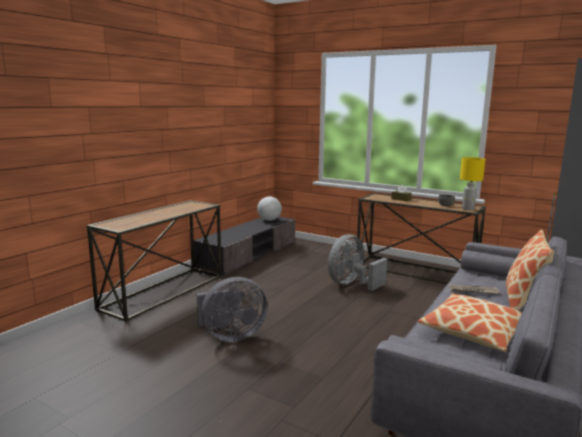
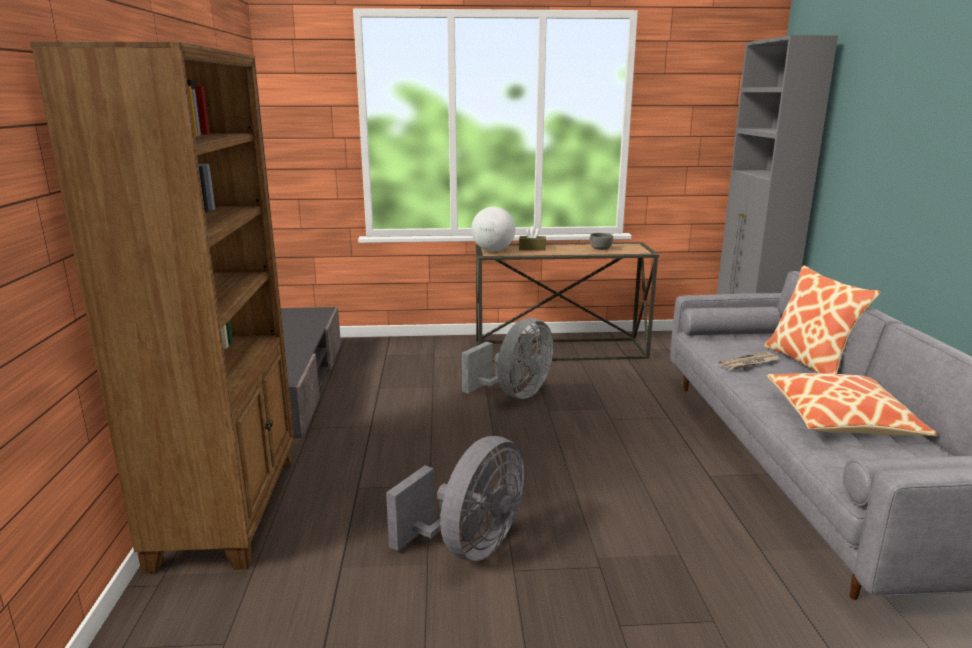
camera: 35 degrees left, 5 degrees up
(163, 291) = (229, 508): console table -> brown bookcase
(269, 220) = (298, 317): globe -> globe (493, 250)
(352, 284) = (514, 394): grey fan -> grey fan turned 150 degrees counterclockwise
(468, 209) = (634, 249): yellow table lamp -> none

